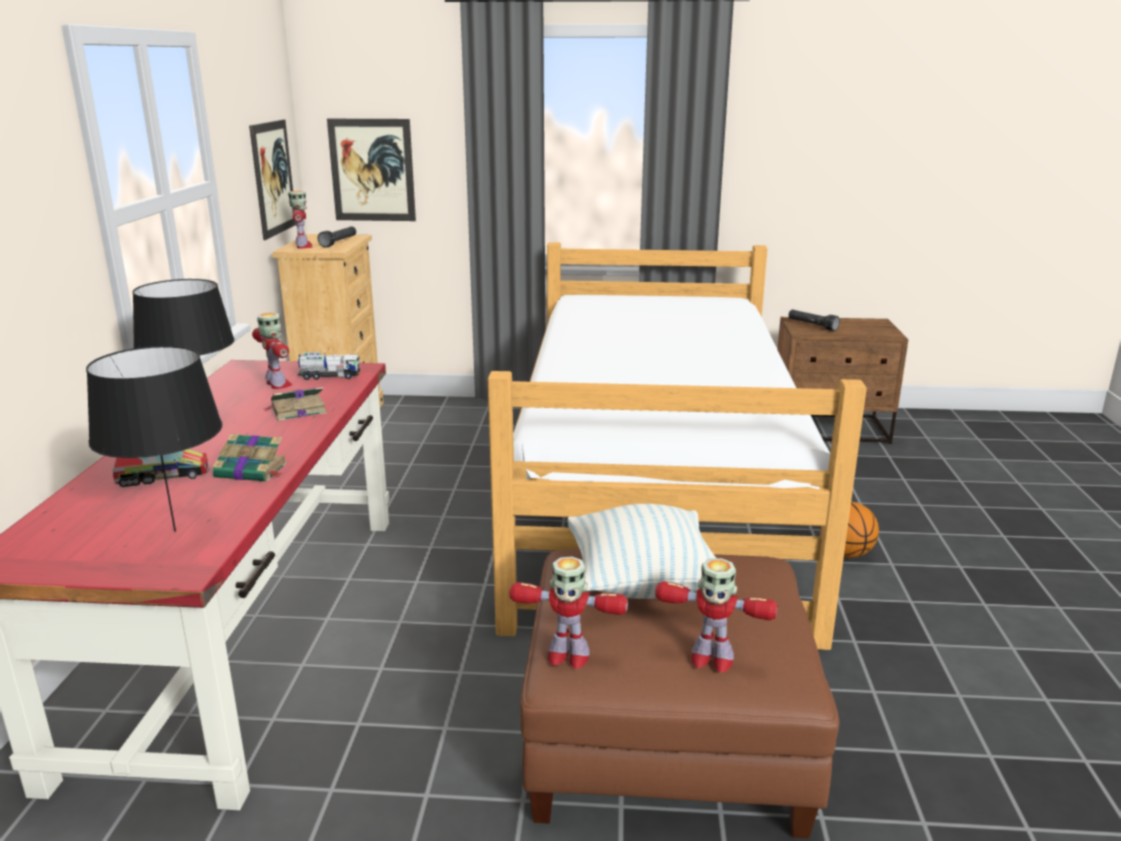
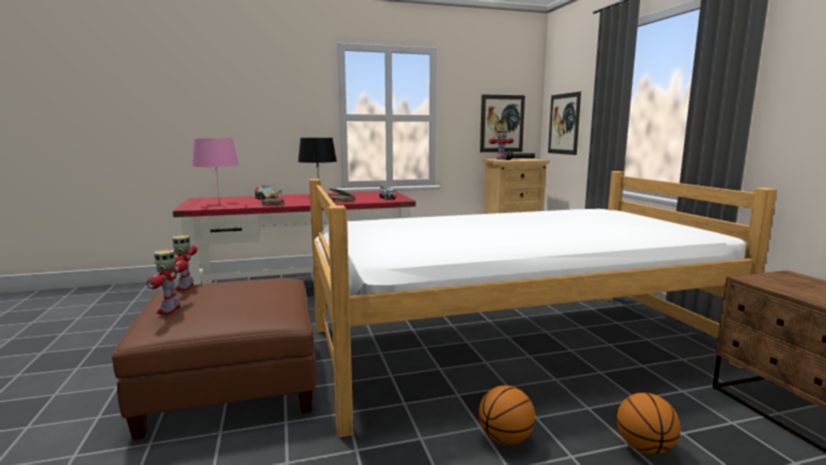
camera: 70 degrees right, 10 degrees down
(174, 531) = (219, 204): black table lamp -> pink table lamp
(278, 384) = (369, 196): toy robot -> none
(643, 582) = (253, 291): pillow -> none
(812, 326) = (788, 281): black flashlight -> none
(866, 498) = (645, 447): none -> basketball

